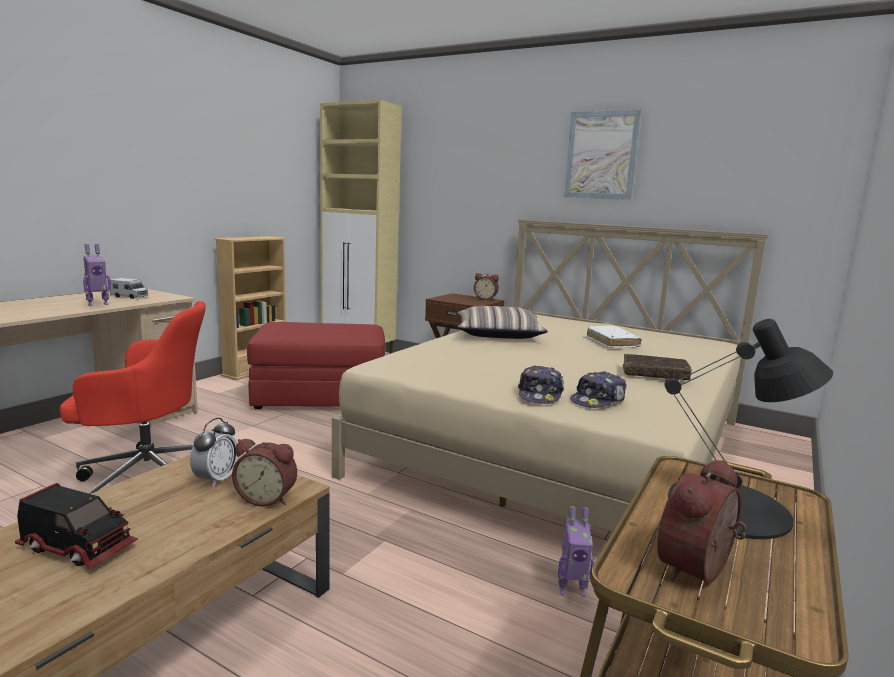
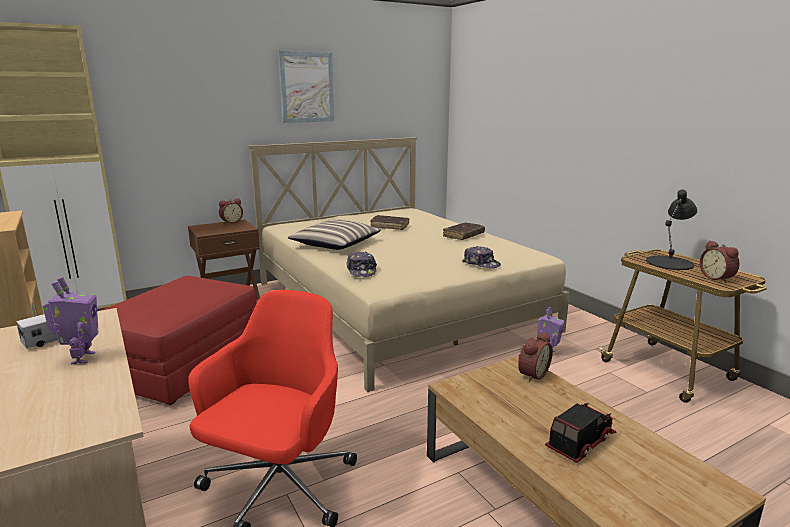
camera: 60 degrees left, 5 degrees up
(216, 479) = (495, 388): alarm clock -> none
(598, 400) = (499, 255): cap -> cap (361, 270)
(612, 342) = (389, 226): white book -> brown book

